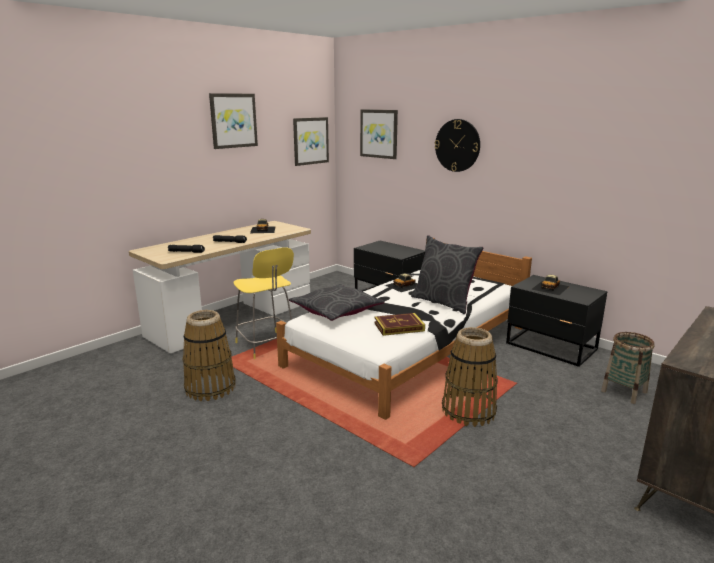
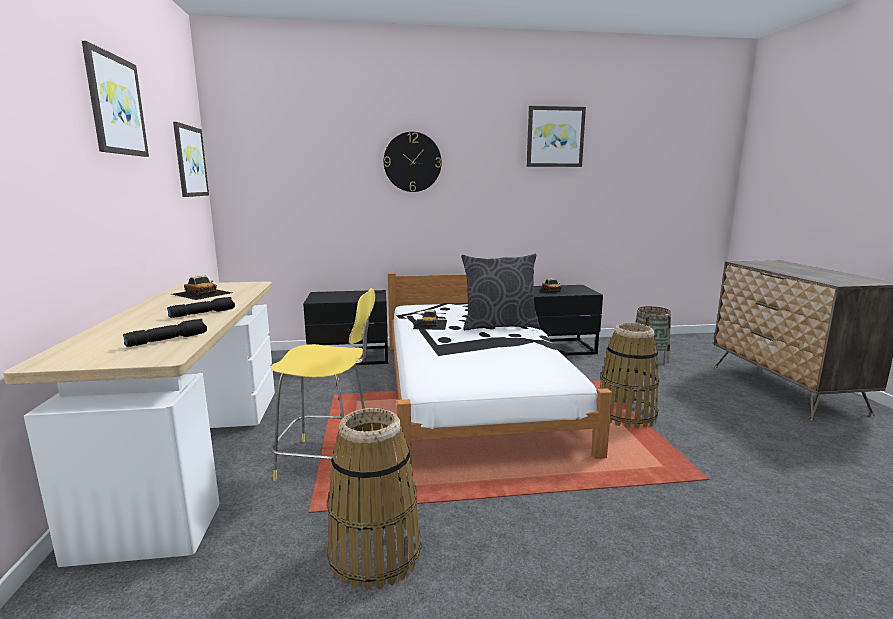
camera: 50 degrees left, 5 degrees down
(336, 310) = (436, 364): grey pillow -> none
(379, 133) = (292, 153): picture -> picture (555, 137)
(399, 327) = (529, 355): book -> none

